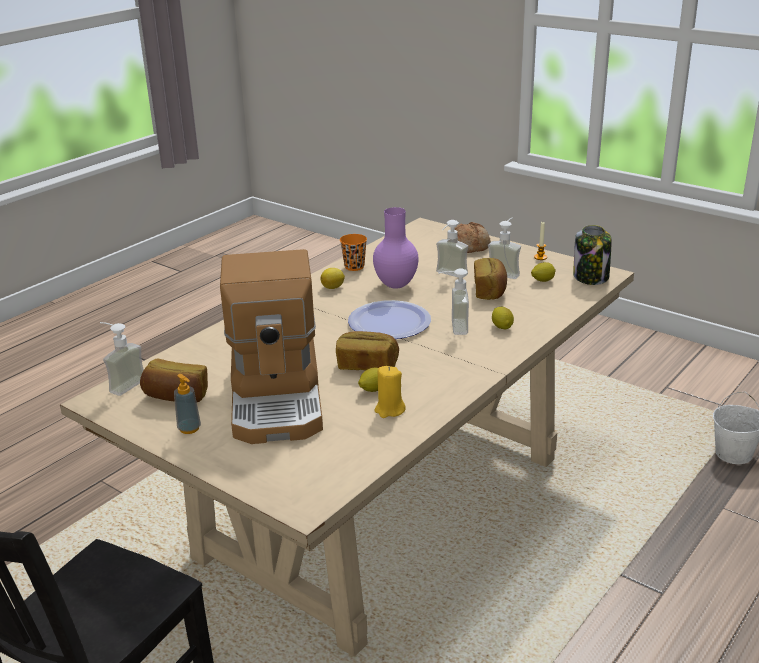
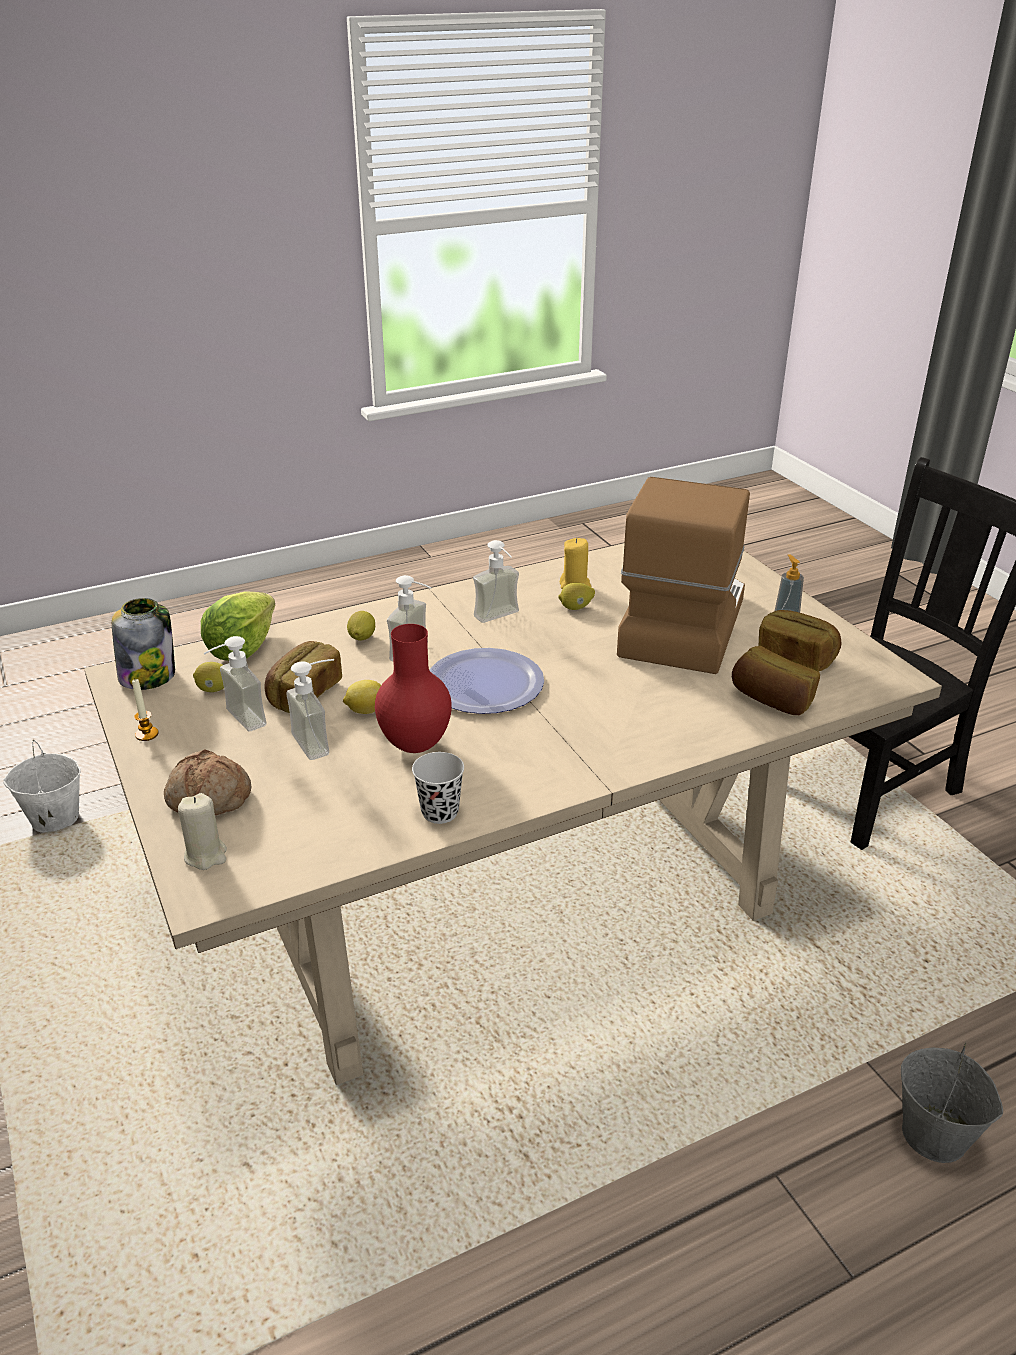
camera: 155 degrees left, 5 degrees up
(87, 473) = (935, 1136): none -> grey bucket
(122, 384) = (864, 690): soap dispenser -> soap dispenser (501, 618)
(333, 287) = (510, 773): lemon -> lemon (365, 710)
(354, 267) = (440, 812): orange cup -> black cup
(367, 365) = (560, 634): bread -> bread (772, 700)
(395, 285) = (417, 746): purple vase -> red vase
(440, 233) = (206, 855): none -> beige candle
(566, 302) = (242, 648): none -> lettuce

